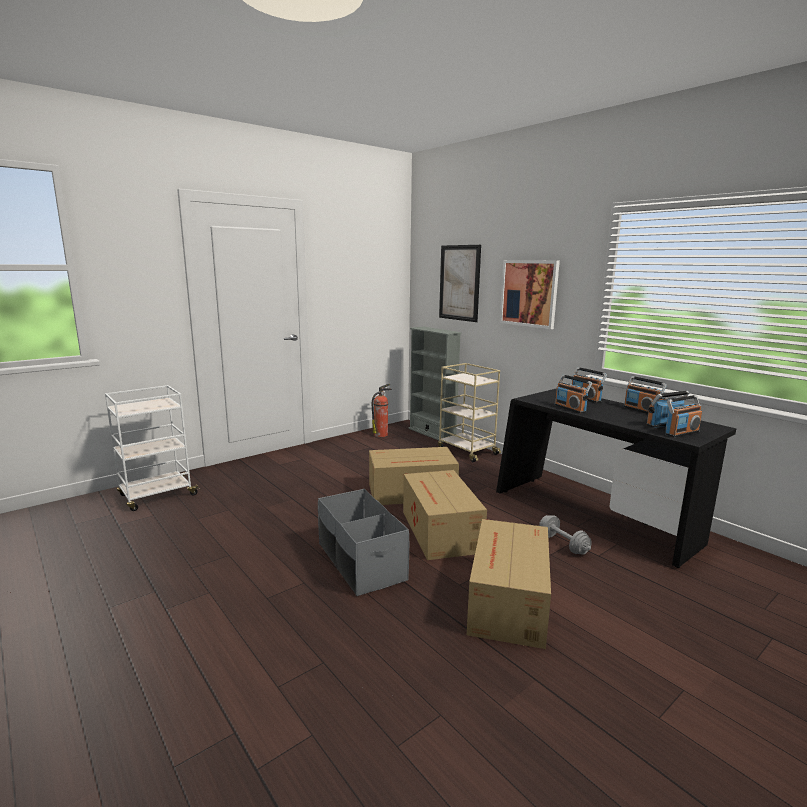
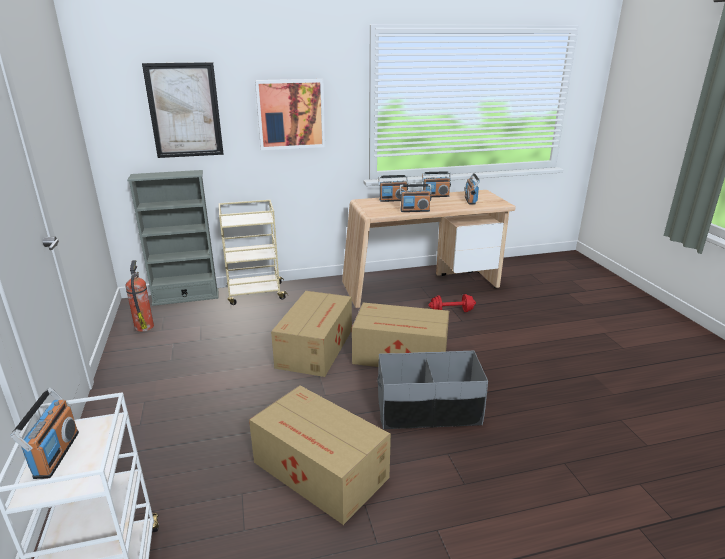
camera: 65 degrees left, 10 degrees up
(507, 602) = (512, 357): cardboard box -> cardboard box (321, 471)
(563, 544) = (451, 311): grey dumbbell -> red dumbbell
(594, 517) = (422, 287): black desk -> beige desk
(681, 433) = (489, 202): radio -> radio (56, 454)

